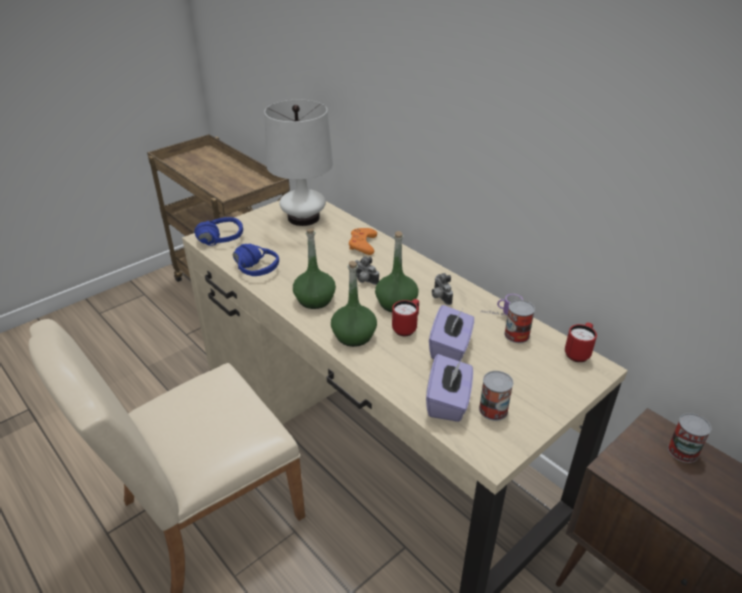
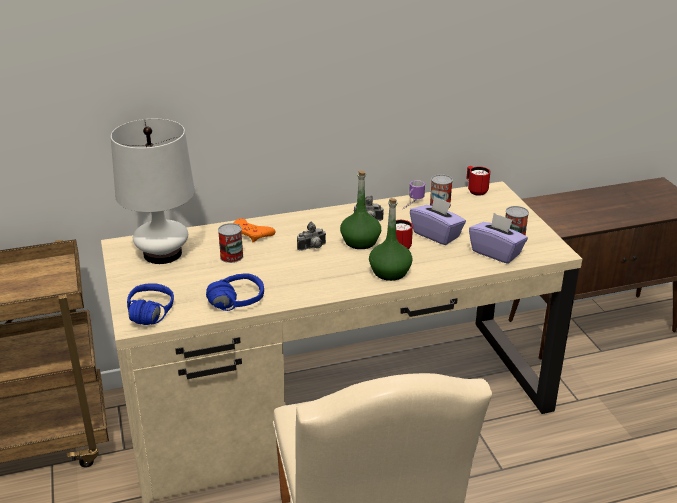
camera: 65 degrees left, 5 degrees down
(314, 299) = (320, 279): green bottle -> none
(683, 451) = (561, 202): can -> can (231, 256)

